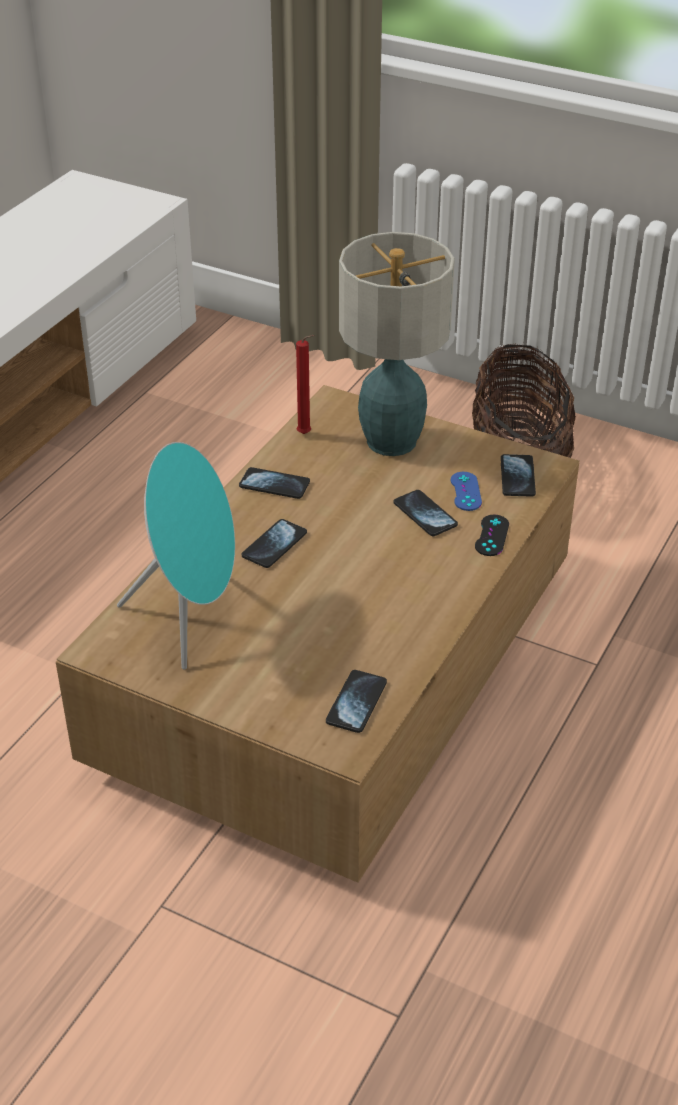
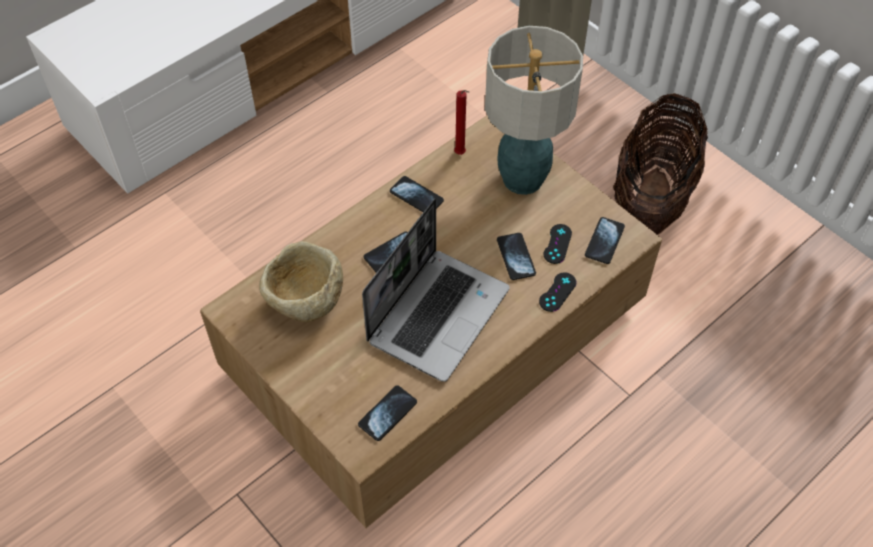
camera: 20 degrees right, 15 degrees up
(192, 618) = (305, 302): turquoise speaker -> beige bowl
(363, 589) = (438, 313): none -> laptop
(466, 491) = (557, 244): blue game controller -> black game controller

